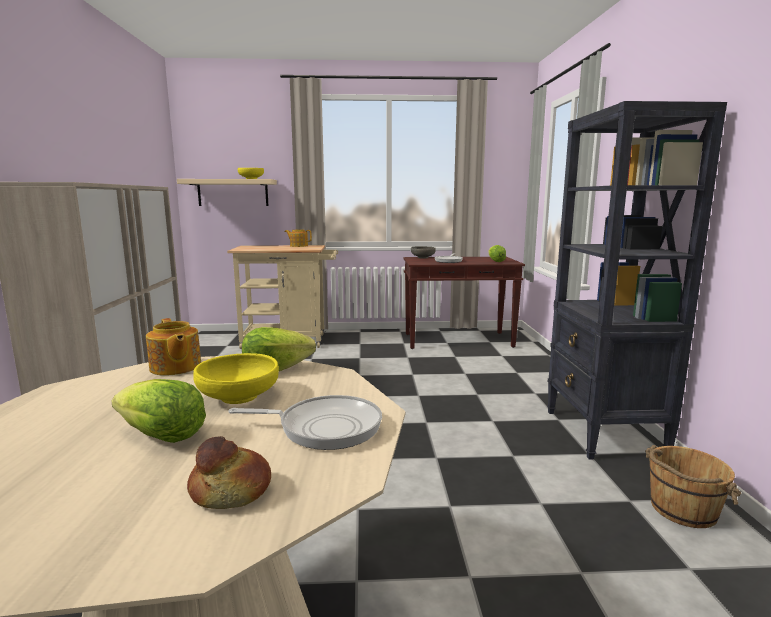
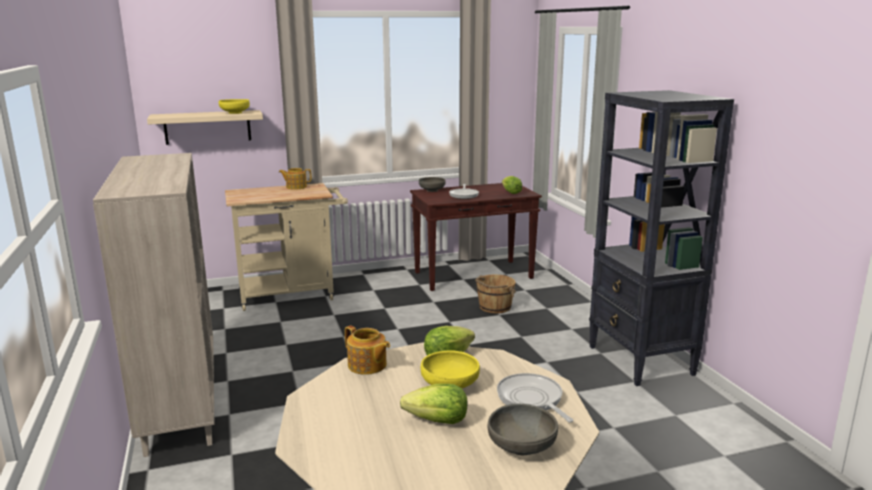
camera: 15 degrees left, 5 degrees up
(231, 492) = (522, 446): bread -> grey bowl
(324, 427) = (531, 399): frying pan -> frying pan turned 105 degrees counterclockwise
(682, 510) = (711, 416): brown bucket -> brown bucket (494, 307)

